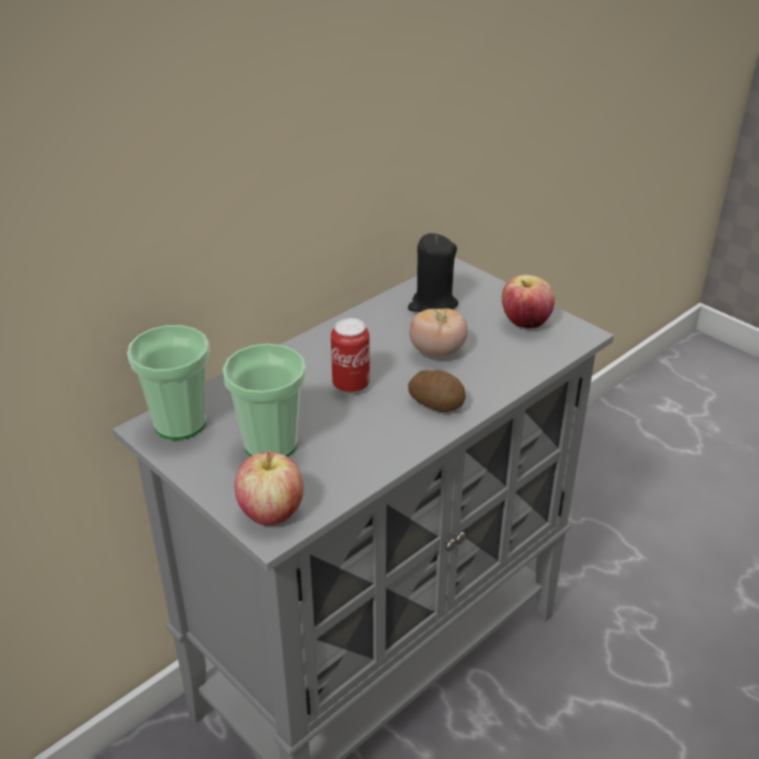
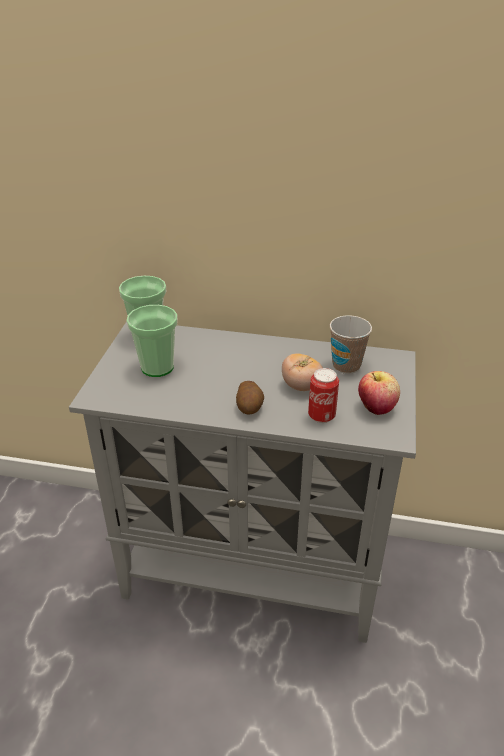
camera: 55 degrees right, 0 degrees up
(271, 512) = (105, 391): apple -> none
(351, 385) = (233, 370): can -> can (321, 416)
(432, 306) = (346, 366): black candle -> cup

